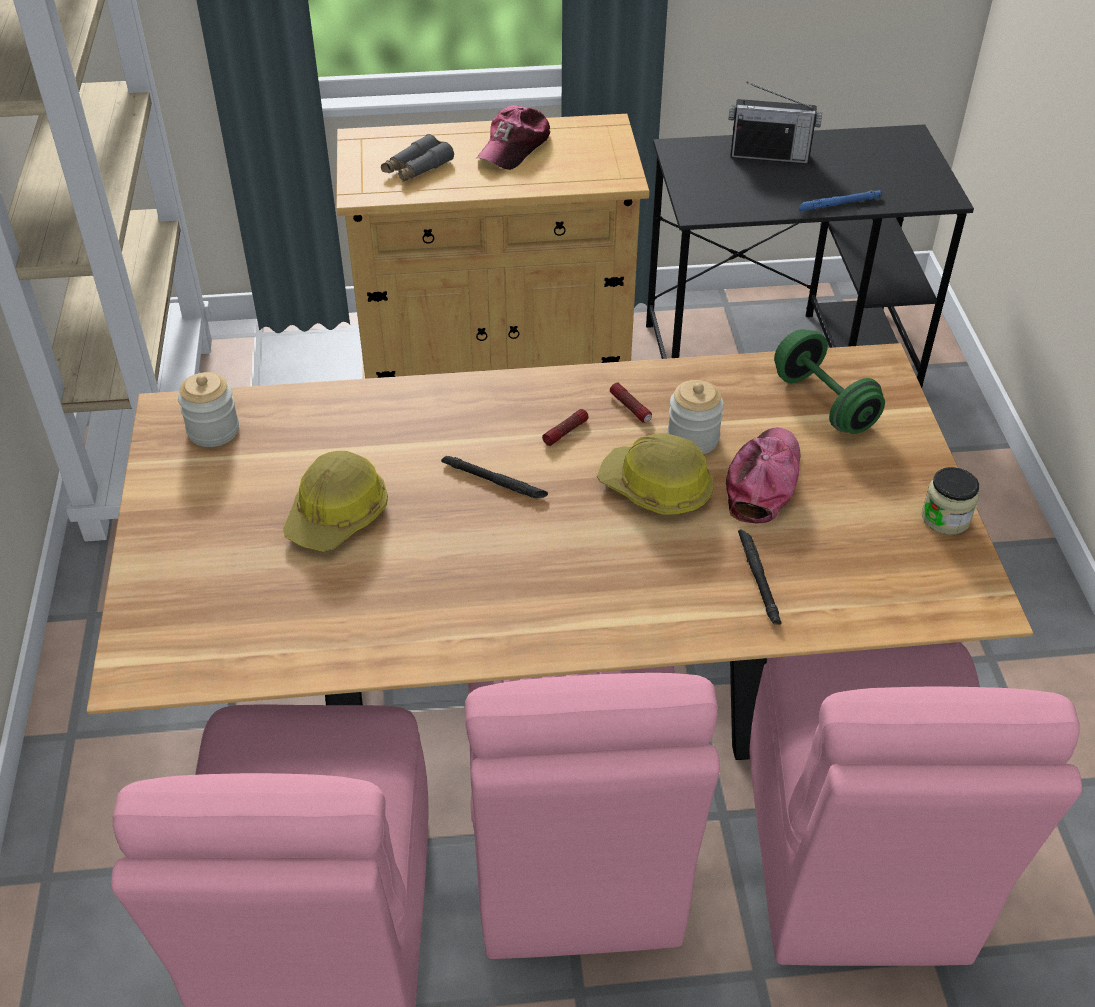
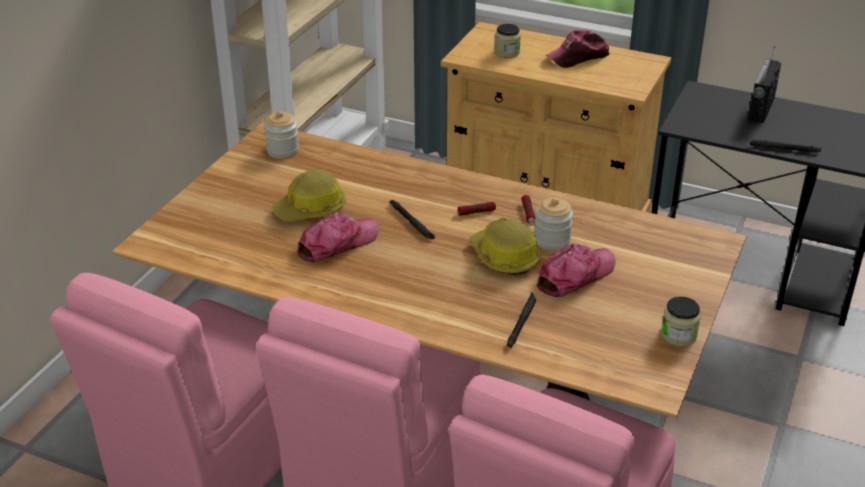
camera: 30 degrees right, 10 degrees down
(417, 168) = (507, 53): grey binoculars -> jar
(422, 556) = (337, 243): none -> cap
(769, 155) = (761, 109): radio -> radio turned 75 degrees clockwise
(824, 403) = (657, 250): green dumbbell -> none
(839, 204) = (784, 149): blue flashlight -> black flashlight

